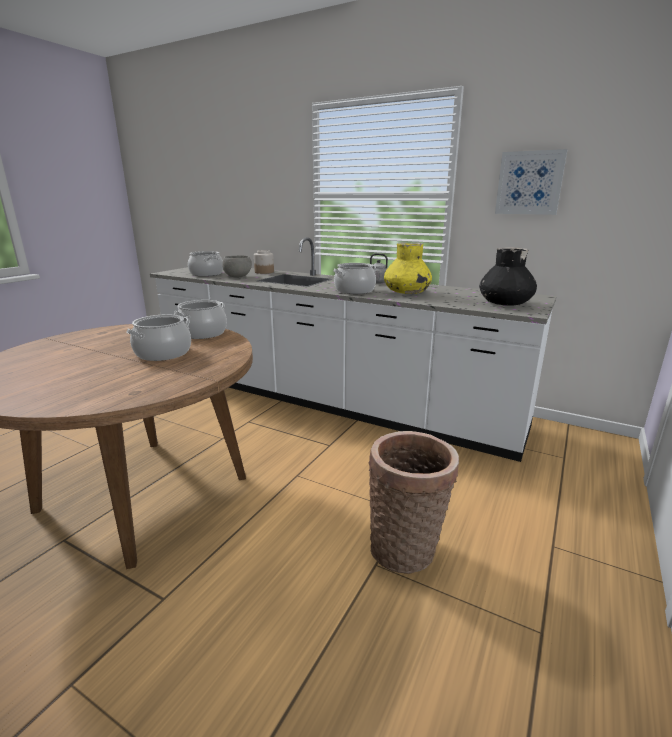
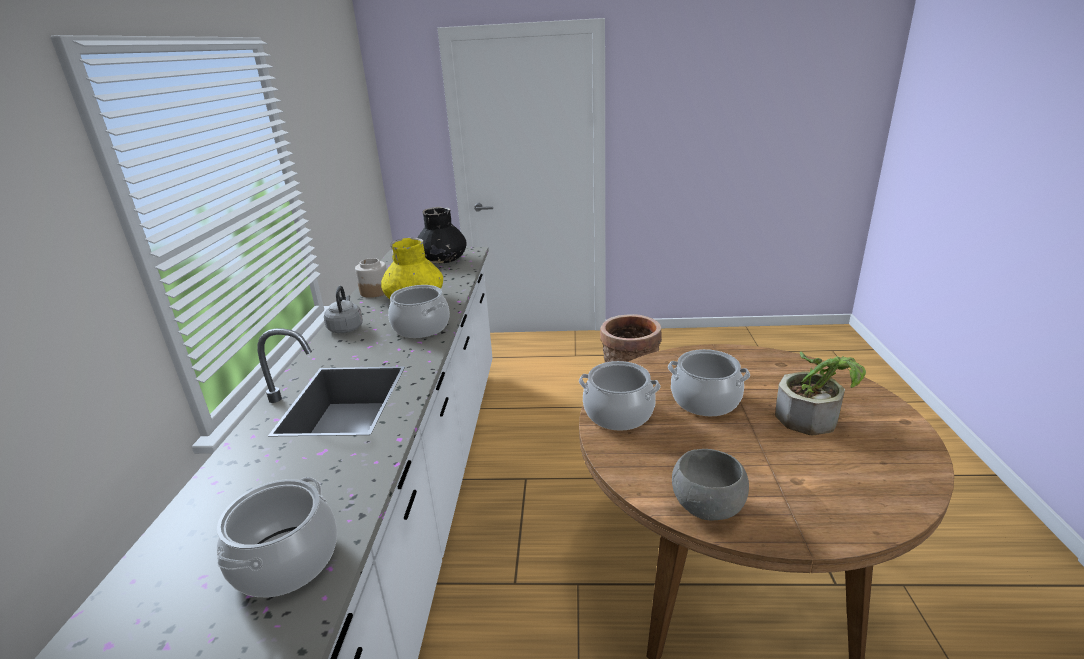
camera: 115 degrees left, 5 degrees up
(75, 374) = (813, 416): none -> potted plant
(237, 277) = (324, 480): grey bowl -> grey bowl (707, 508)
(264, 272) = (239, 472): jar -> jar (374, 291)
(529, 183) = (326, 153): picture -> none

